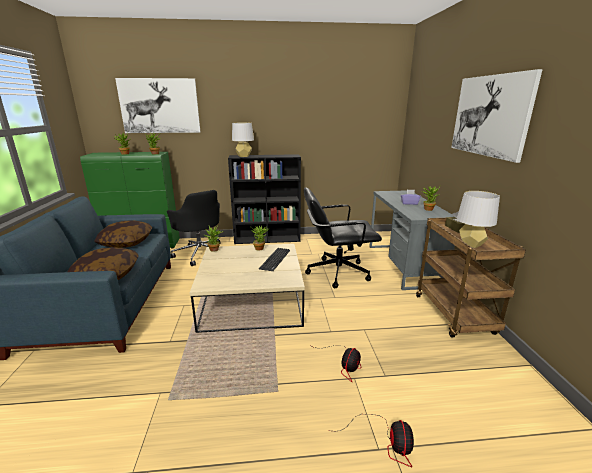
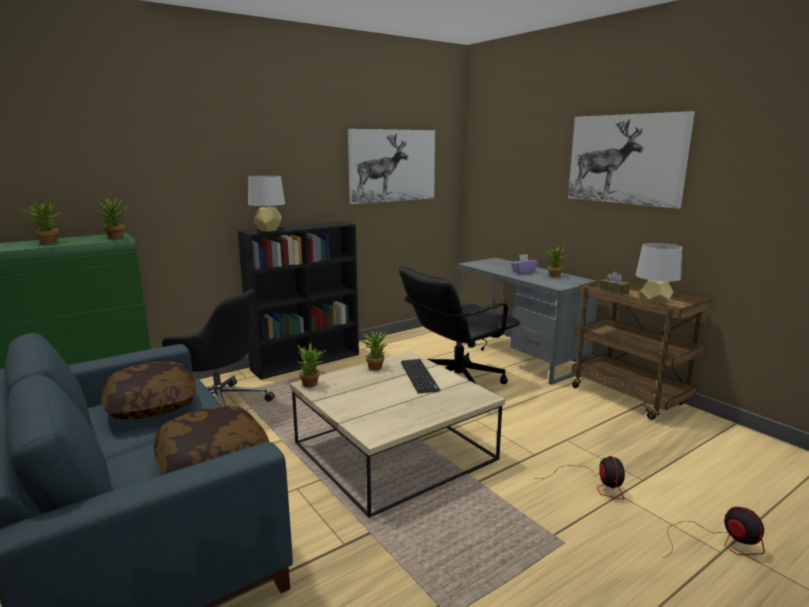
camera: 30 degrees left, 5 degrees down
(160, 106) = (106, 150): picture -> picture (392, 165)

